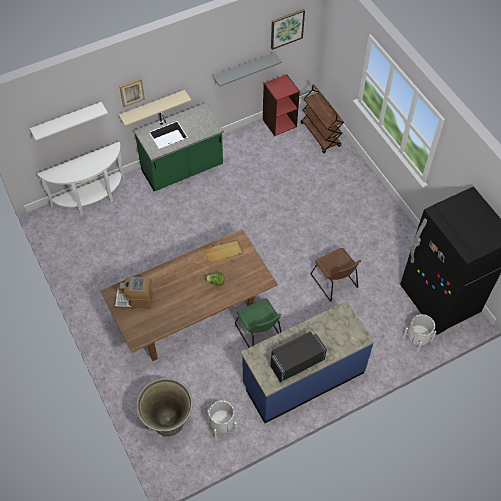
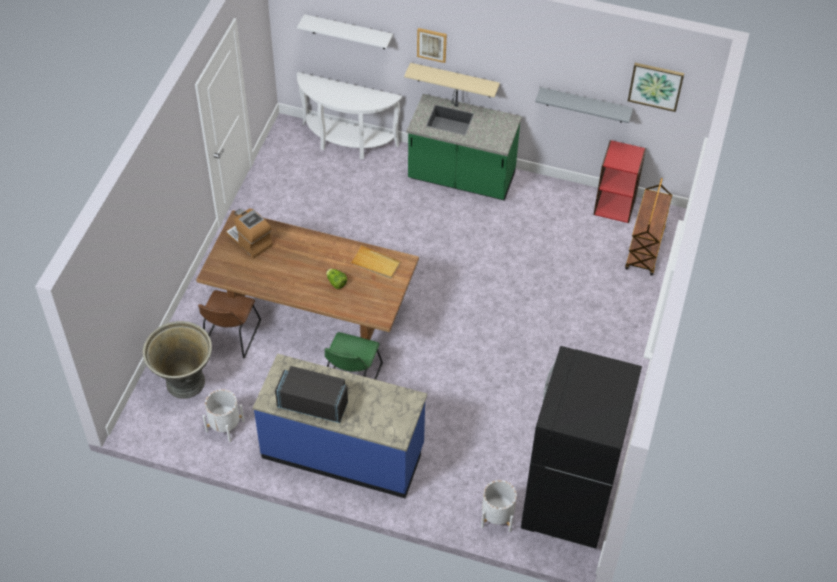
camera: 45 degrees right, 5 degrees down
(335, 283) = (481, 396): brown chair -> brown chair (230, 337)

